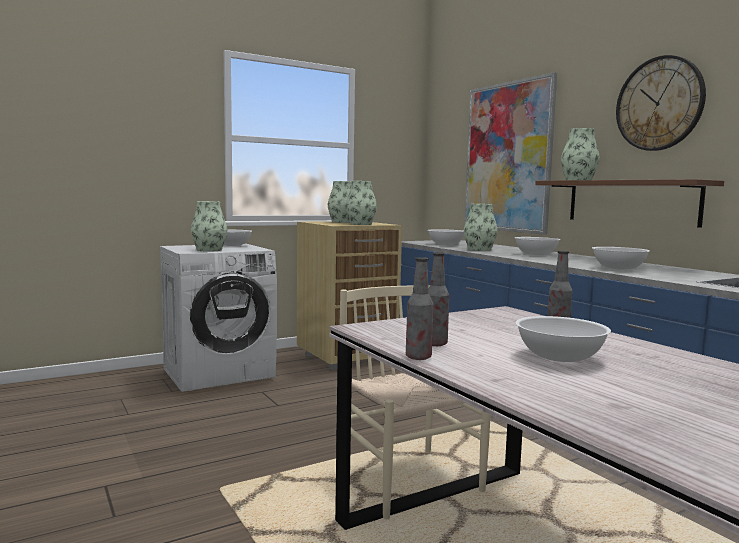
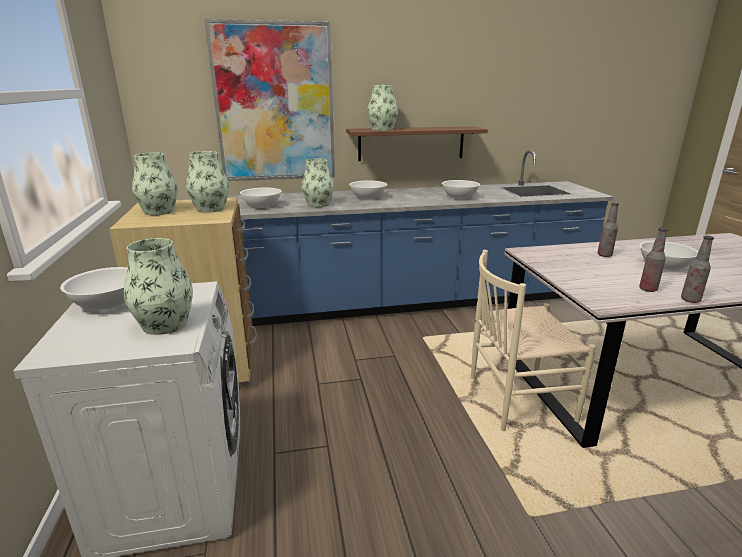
camera: 70 degrees left, 15 degrees up
(659, 104) = (430, 67): wall clock -> none

